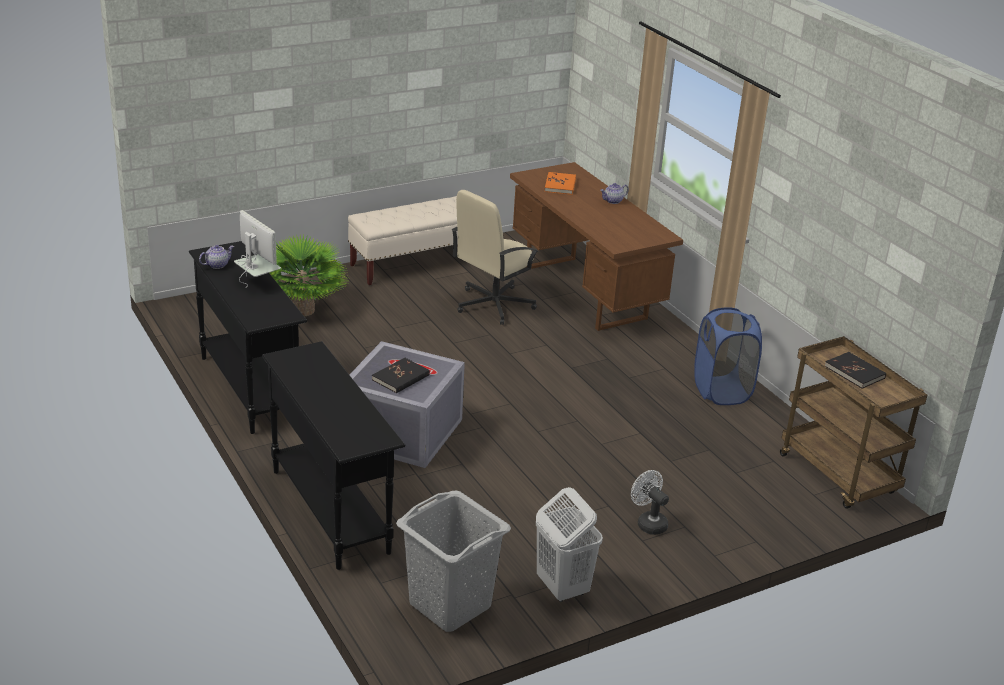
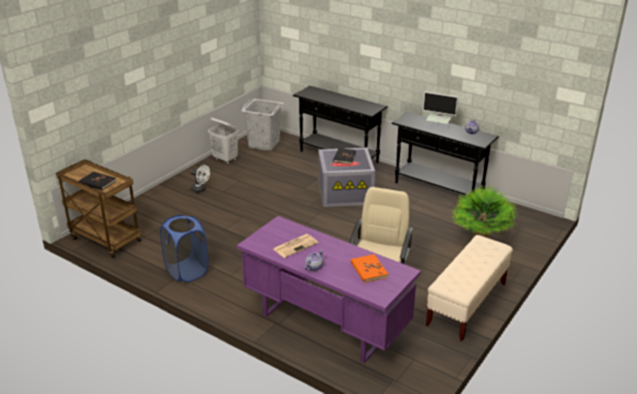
camera: 155 degrees right, 0 degrees up
(586, 293) = (324, 324): brown desk -> purple desk
(617, 221) = (295, 245): none -> newspaper

